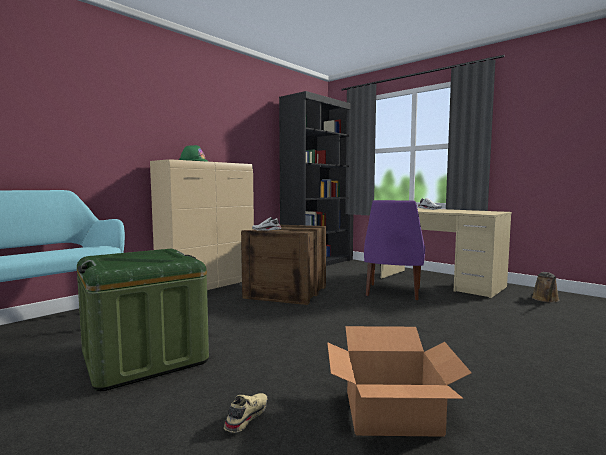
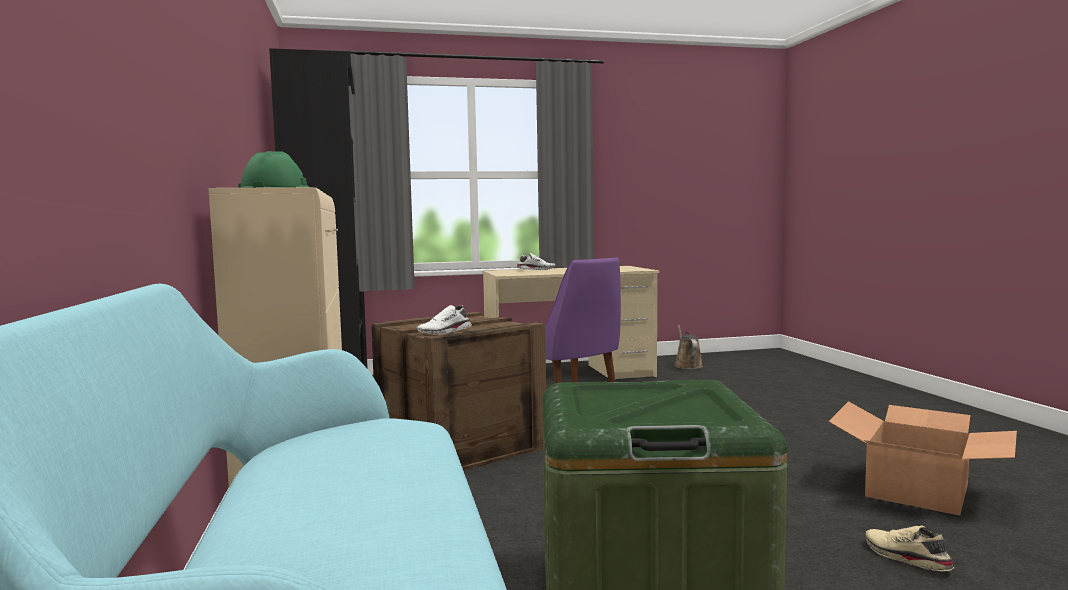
camera: 55 degrees left, 0 degrees up
(546, 299) = (687, 366): brown watering can -> brown watering can turned 150 degrees counterclockwise

